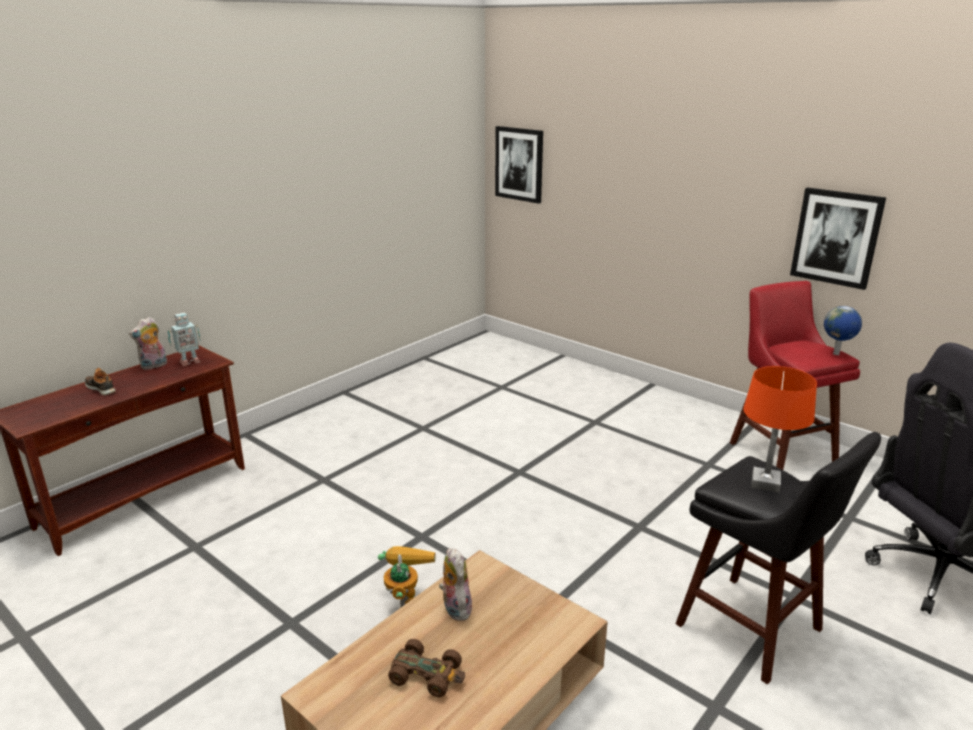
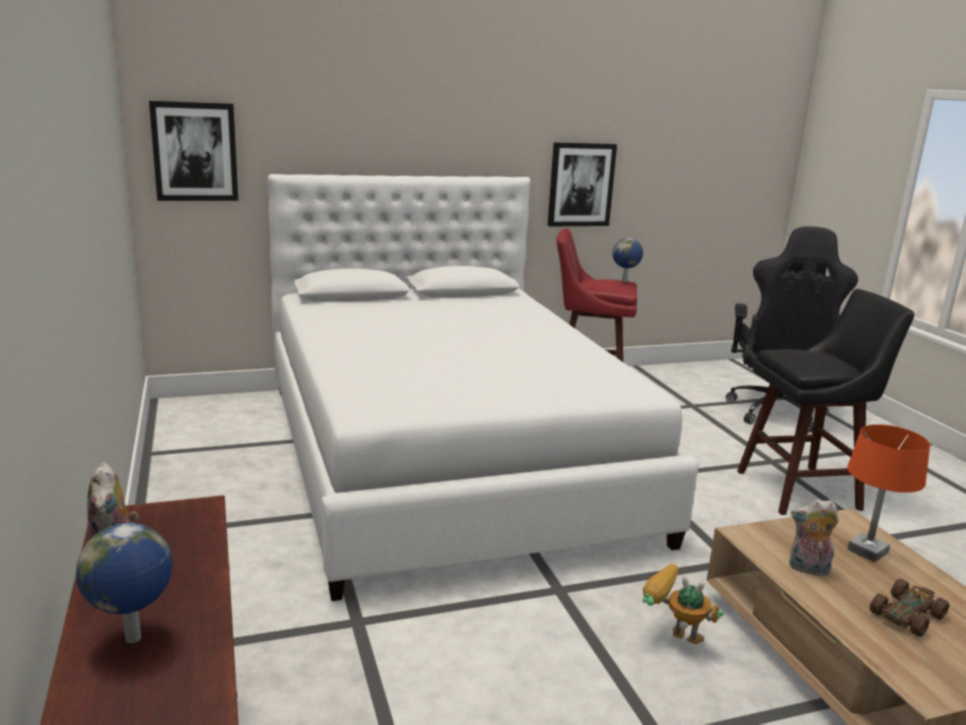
camera: 60 degrees left, 5 degrees down
(101, 388) = (134, 639): shoe -> globe
(189, 362) = (157, 530): toy robot -> none
(547, 437) = (446, 457): none -> white bed
(765, 483) = (814, 357): orange table lamp -> orange table lamp (867, 551)

